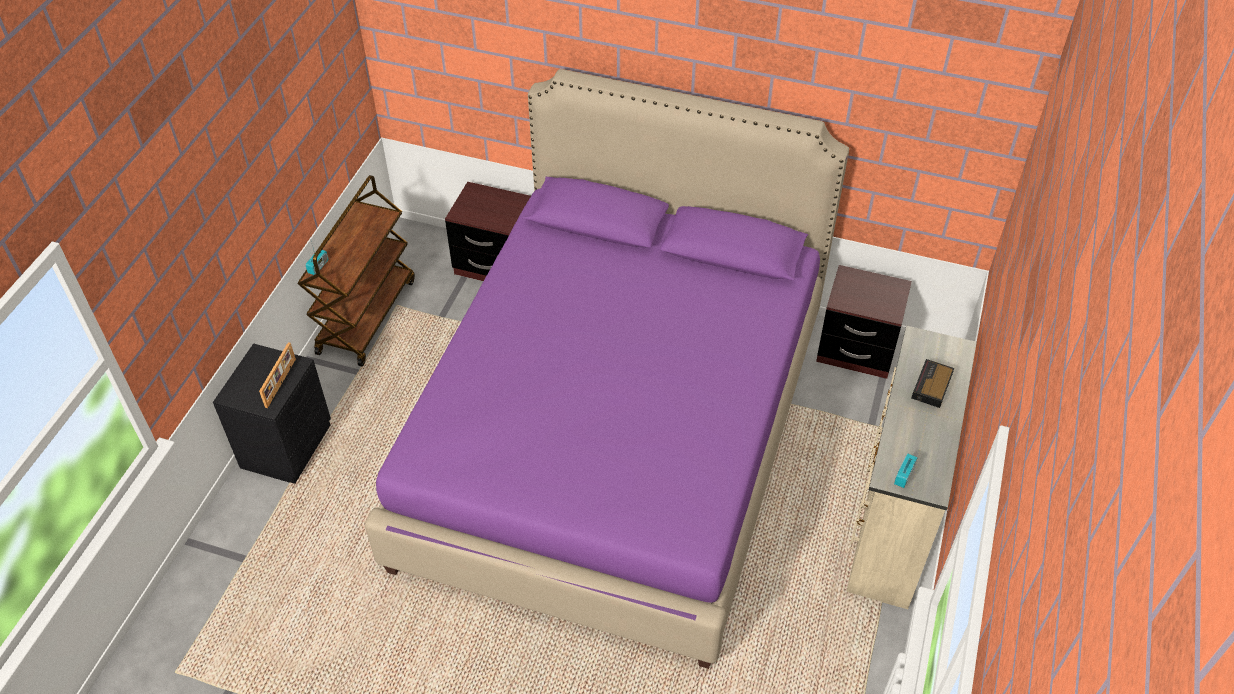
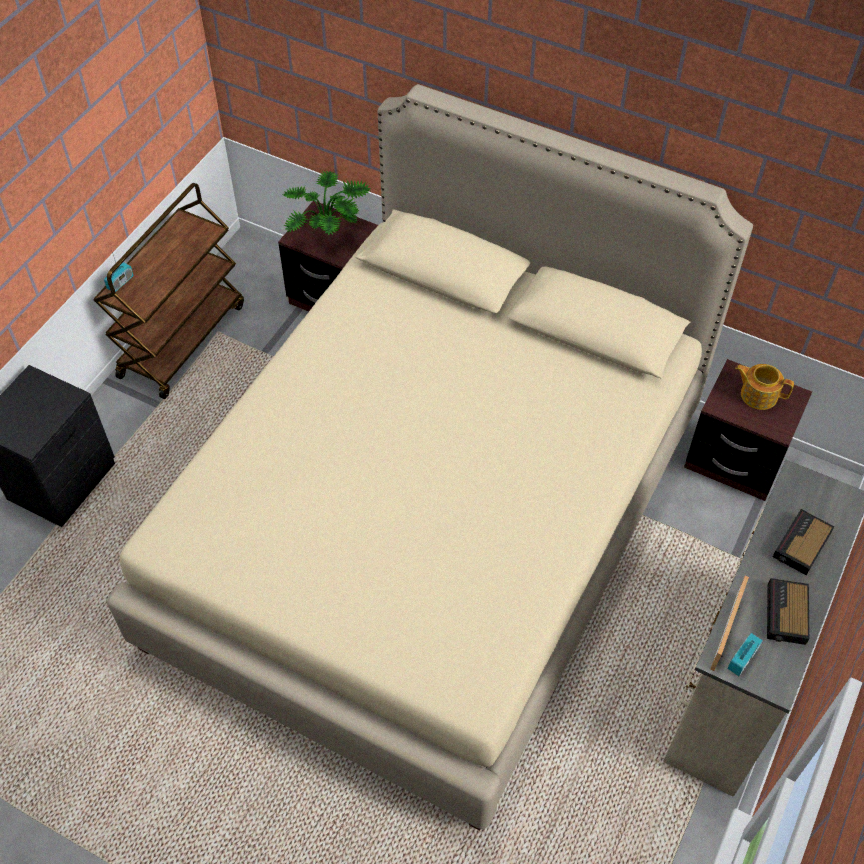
camera: 10 degrees right, 5 degrees up
(281, 383) = (48, 417): picture frame -> picture frame (727, 631)
(486, 204) = (328, 230): none -> potted plant
(617, 436) = (432, 525): purple bed -> beige bed
(869, 288) = (758, 394): none -> teapot
(930, 439) = (786, 615): none -> alarm clock

